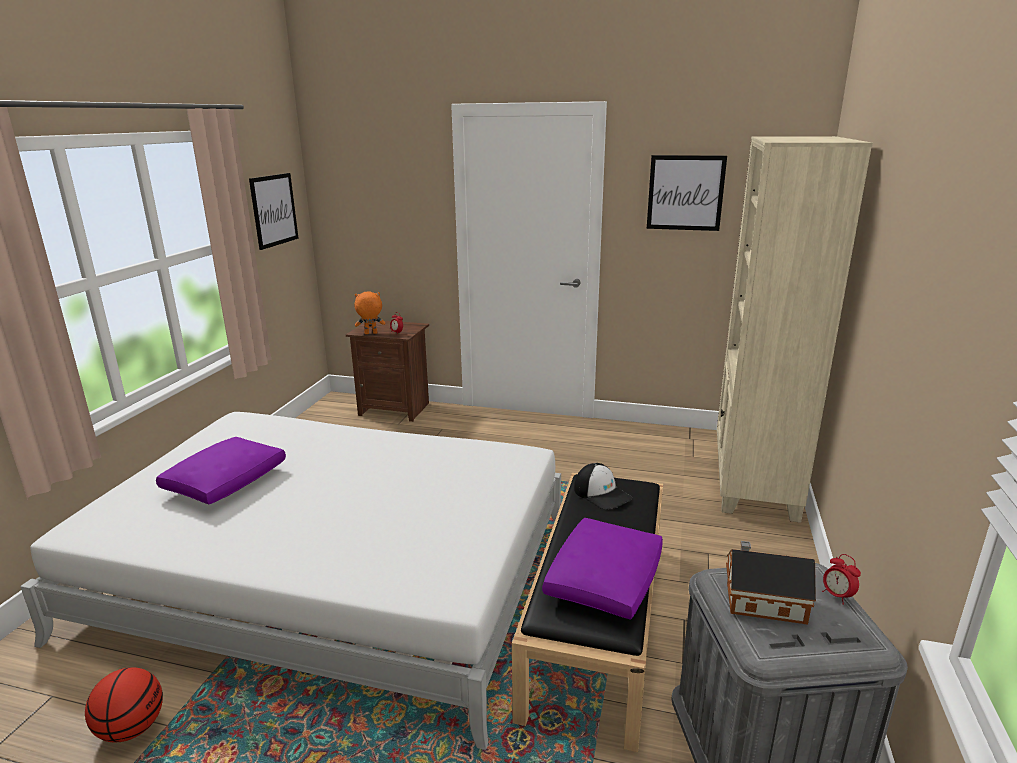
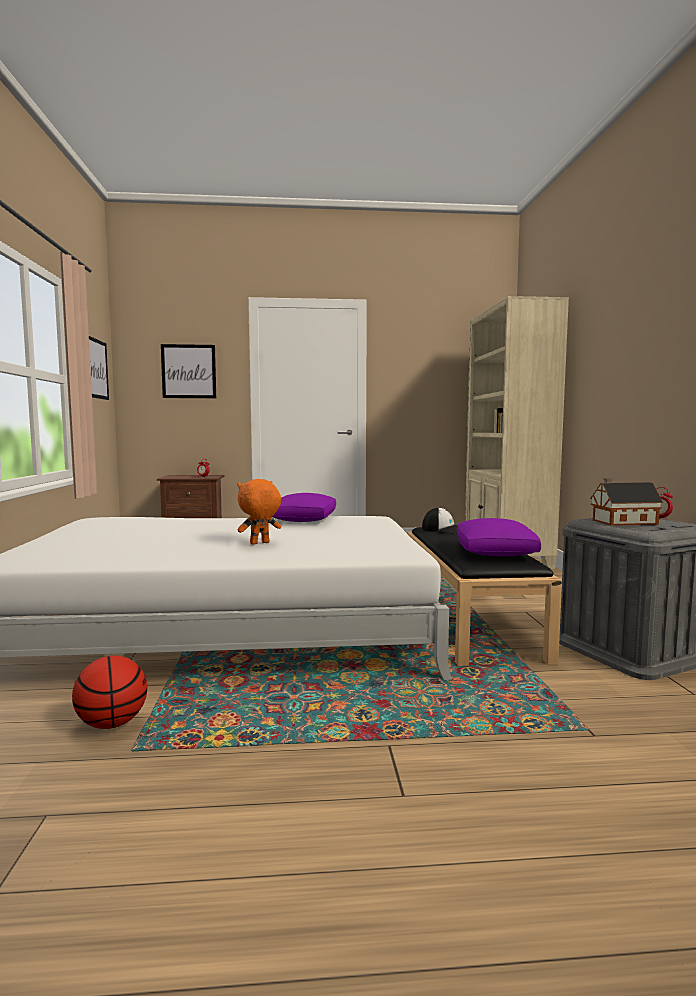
camera: 20 degrees left, 15 degrees down
(227, 482) = (132, 537): purple pillow -> purple pillow (304, 519)
(370, 333) = (179, 477): orange plush toy -> orange plush toy (259, 543)
(685, 193) = (424, 363): picture -> picture (189, 371)

